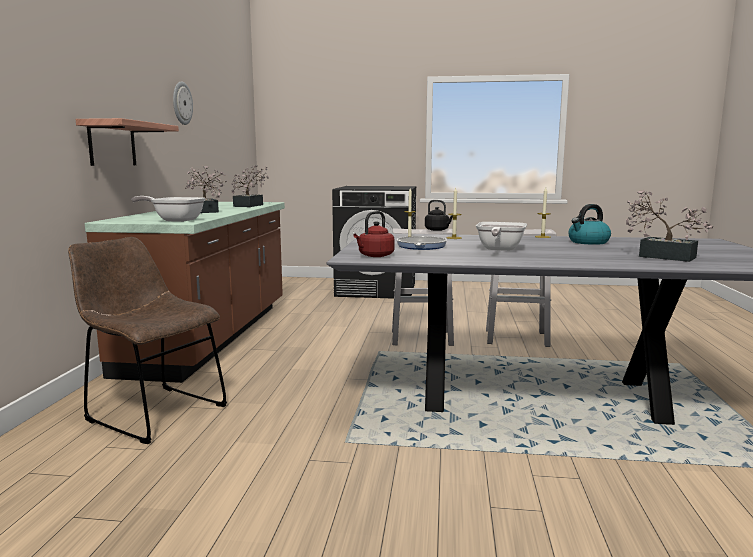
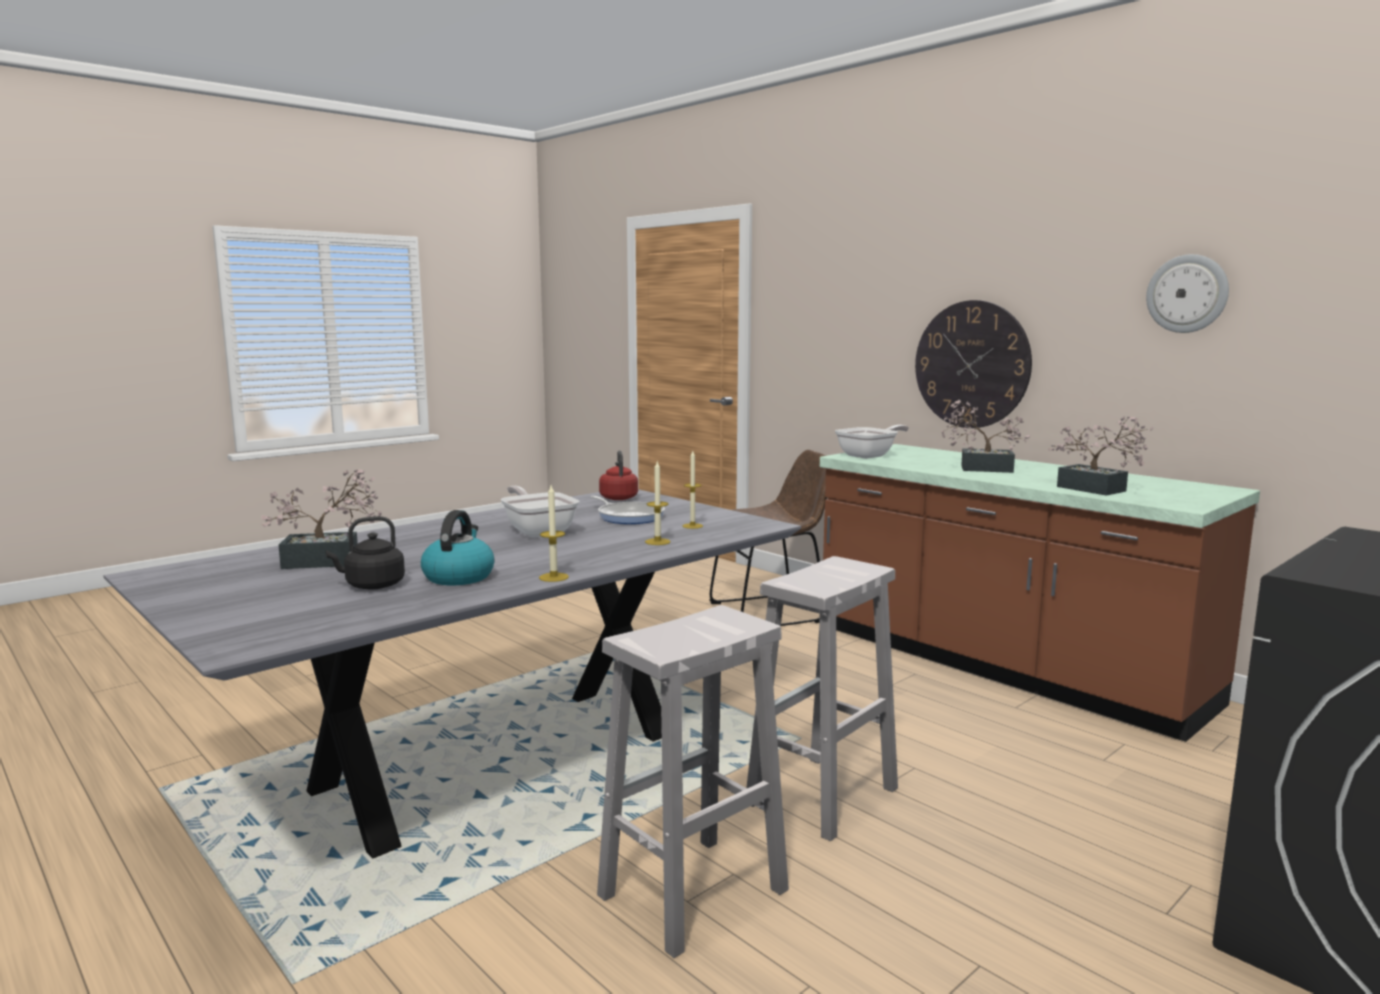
camera: 130 degrees right, 0 degrees up
(112, 144) = (971, 364): shelf -> wall clock
(438, 230) = (810, 581): black kettle -> black kettle (372, 586)

